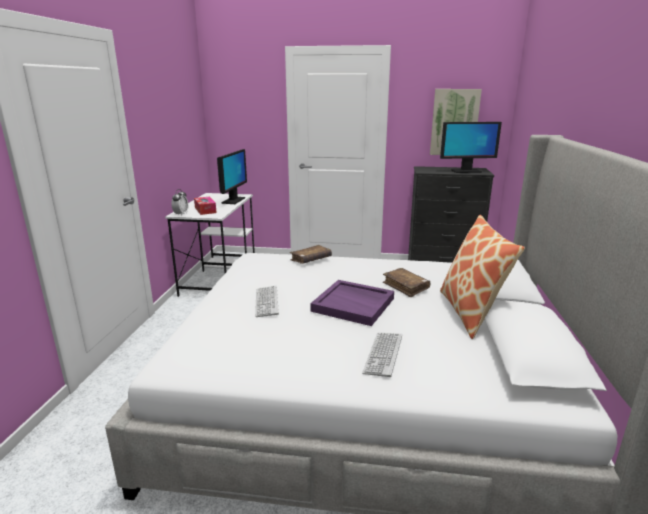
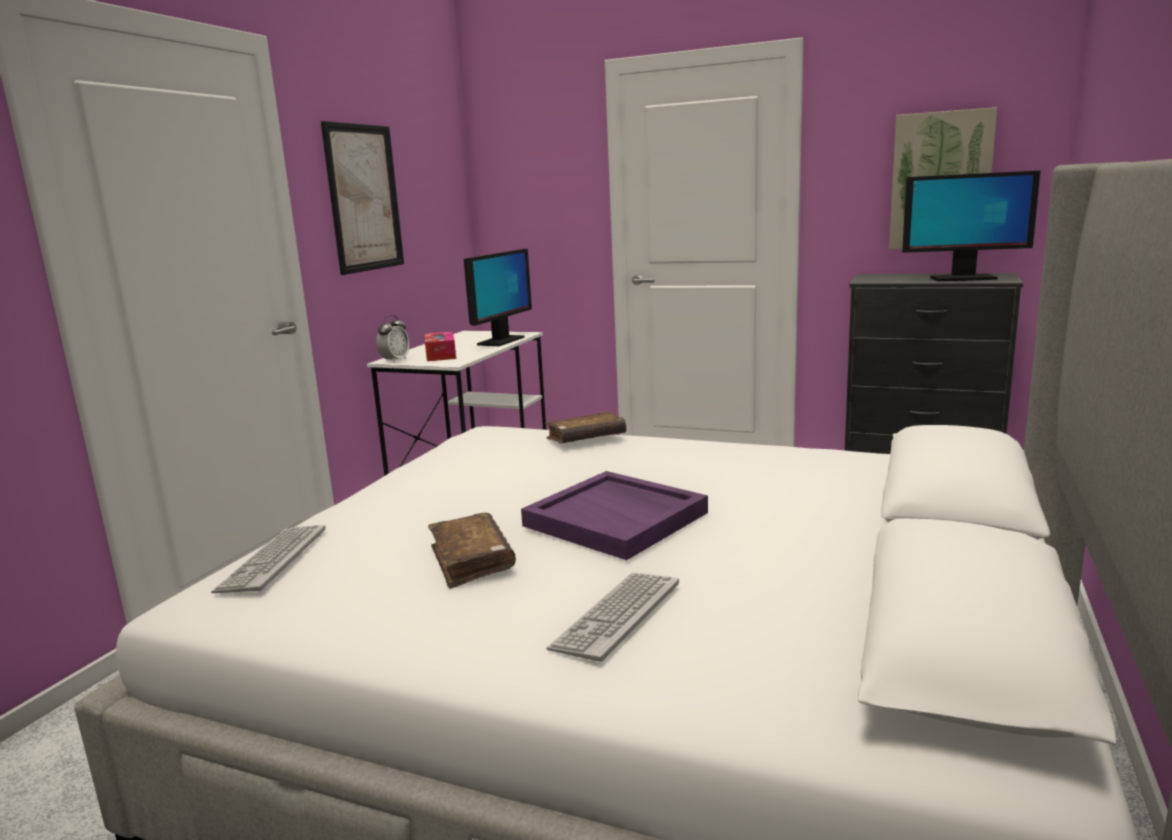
camera: 15 degrees right, 5 degrees down
(159, 122) = (364, 198): none -> picture
(266, 302) = (452, 506): keyboard -> keyboard (273, 560)
(405, 287) = (748, 492): brown book -> brown book (472, 561)
(471, 312) = (868, 549): pillow -> none

